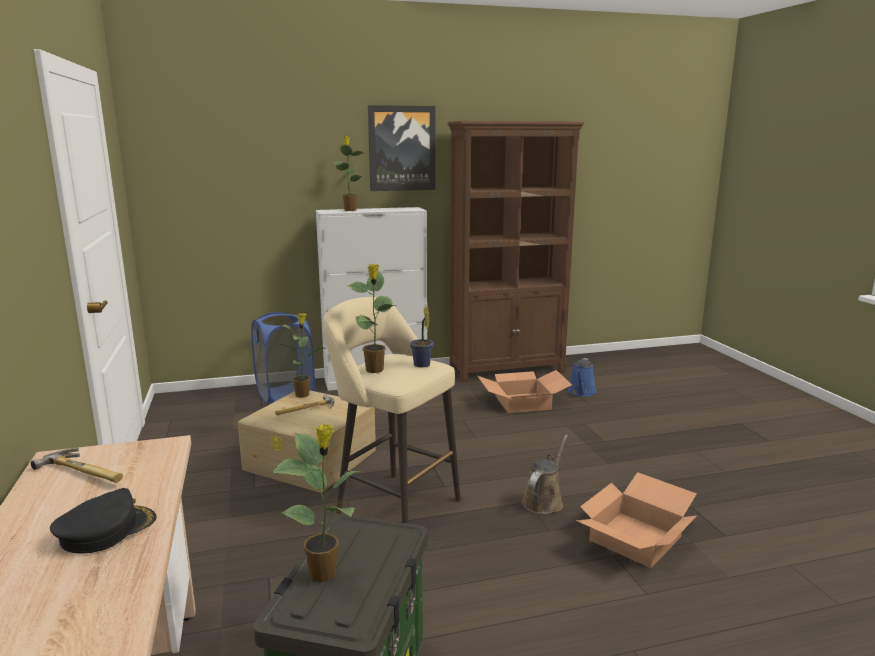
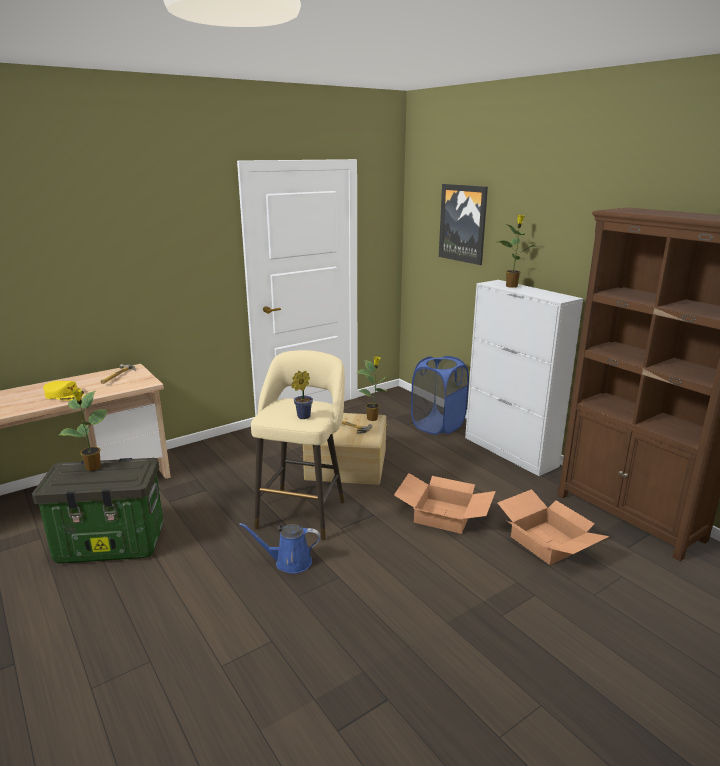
camera: 70 degrees right, 5 degrees up
(106, 530) = (64, 394): black cap -> yellow cap
(375, 370) = (282, 404): potted plant -> none
(402, 148) = (581, 232): picture -> picture (463, 223)
(544, 501) = (344, 586): brown watering can -> none
(581, 392) = (627, 582): blue watering can -> blue watering can (289, 562)
(635, 539) = (303, 654): cardboard box -> cardboard box (442, 515)

